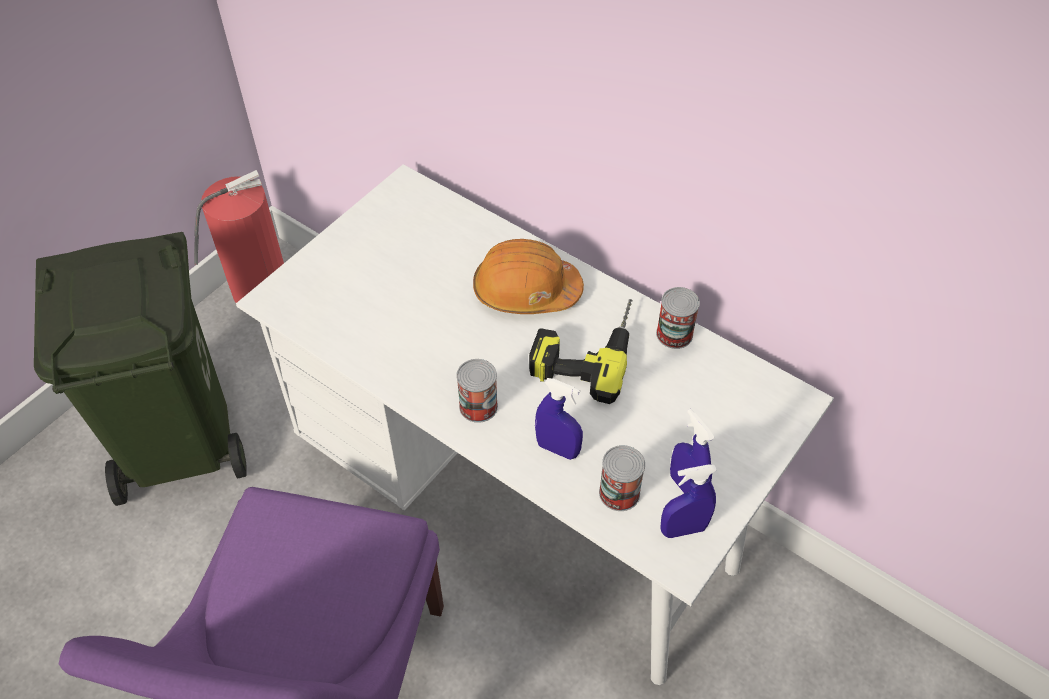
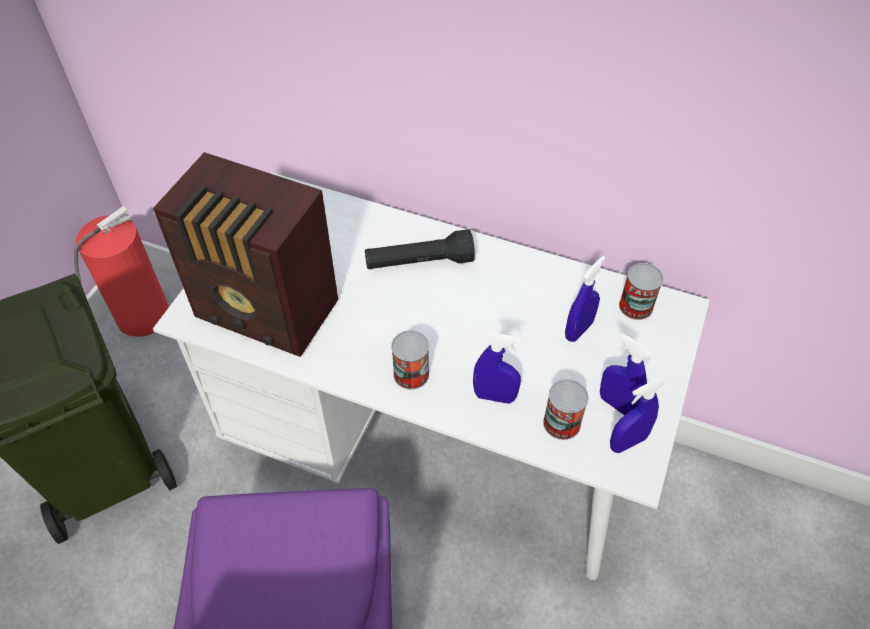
camera: 15 degrees left, 0 degrees up
(354, 311) = (268, 312): none -> radio
(526, 291) = (419, 263): orange hard hat -> black flashlight
(584, 348) = (487, 302): power drill -> none
(673, 399) = (578, 330): none -> blue spray bottle
(674, 334) = (560, 273): can -> can (635, 306)

